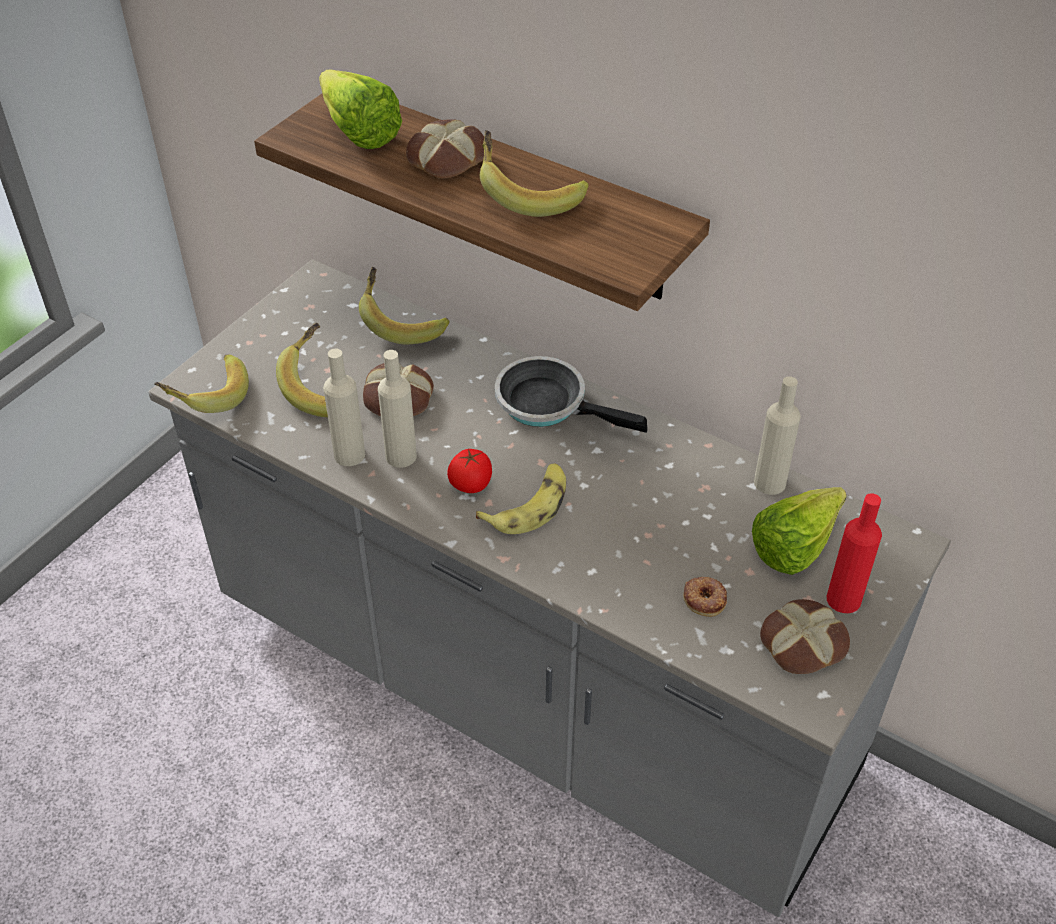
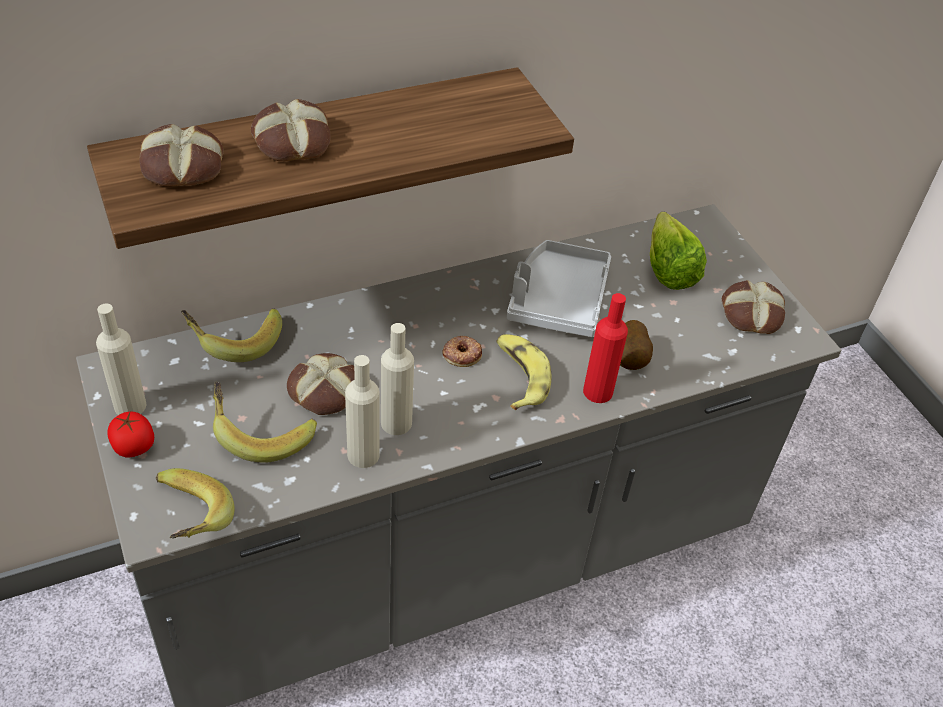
camera: 60 degrees left, 0 degrees up
(356, 129) = (182, 167): lettuce -> bread
(471, 483) = (466, 397): tomato -> tomato (133, 446)
(528, 194) = (393, 126): banana -> none
(548, 403) = (421, 308): frying pan -> none
(630, 574) = (631, 360): none -> potato
(657, 485) = (557, 299): none -> grey tray
(704, 598) = (681, 336): donut -> donut (462, 354)
(769, 483) = (602, 247): beige bottle -> beige bottle (130, 406)
(843, 599) = (728, 275): red bottle -> red bottle (598, 391)

